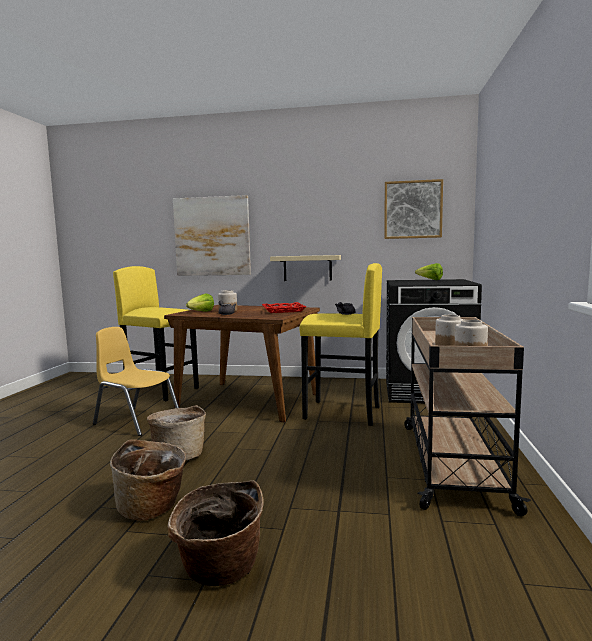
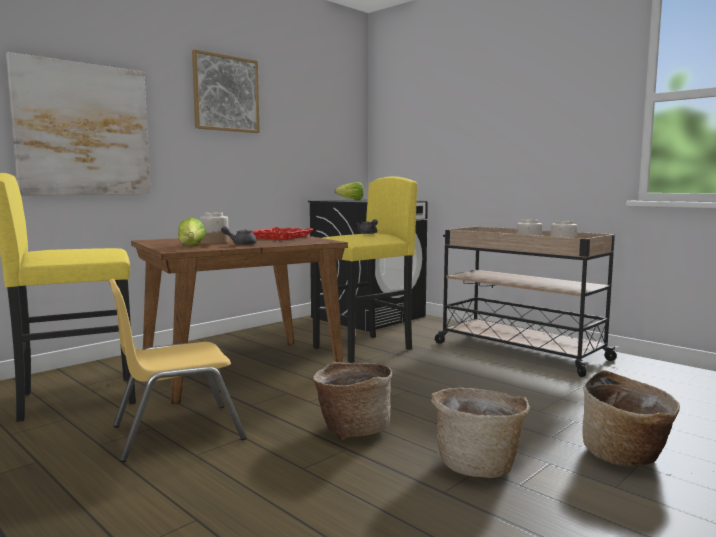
camera: 55 degrees left, 0 degrees up
(307, 268) = (223, 185): beige shelf -> none
(412, 209) = (324, 122): picture -> picture (226, 93)

